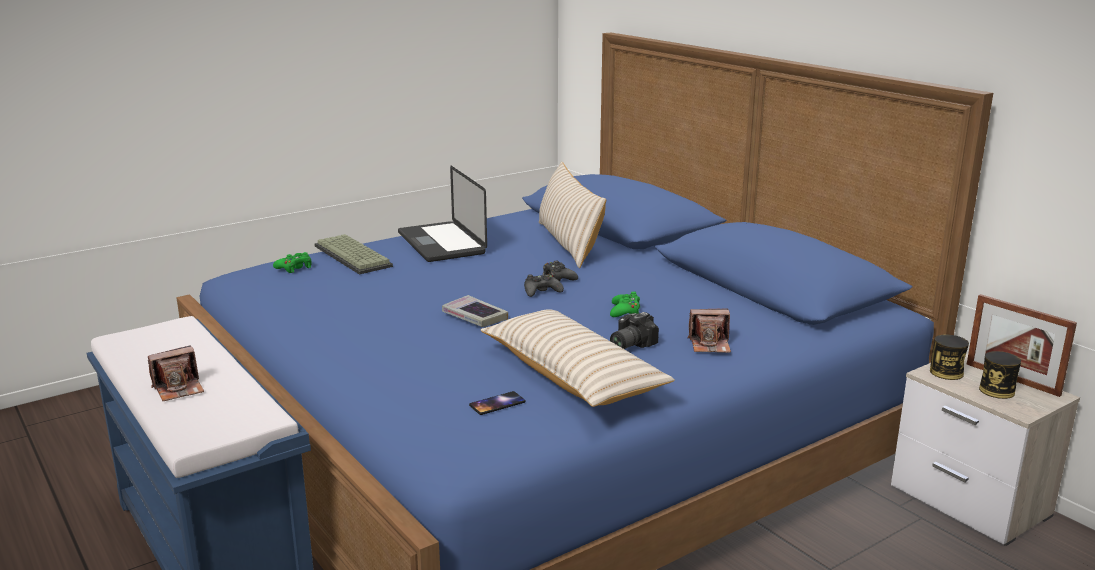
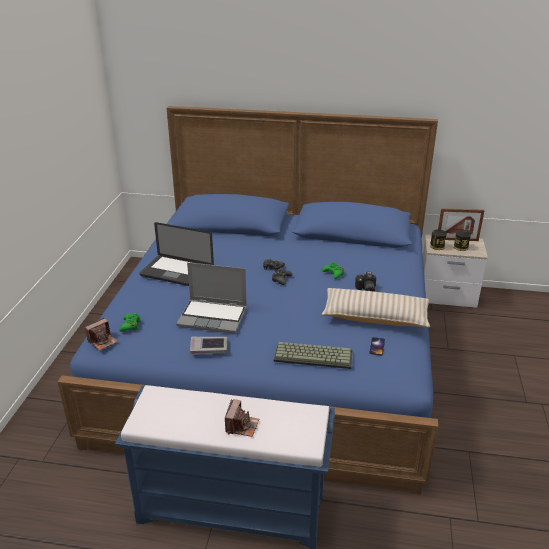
camera: 45 degrees left, 10 degrees up
(354, 256) = (148, 302): keyboard -> keyboard (314, 355)
(383, 293) = (213, 317): none -> laptop
(474, 317) = (282, 308): book -> book (209, 348)
(568, 243) = (236, 245): beige pillow -> none
(710, 344) = (390, 275): camera -> camera (102, 341)

